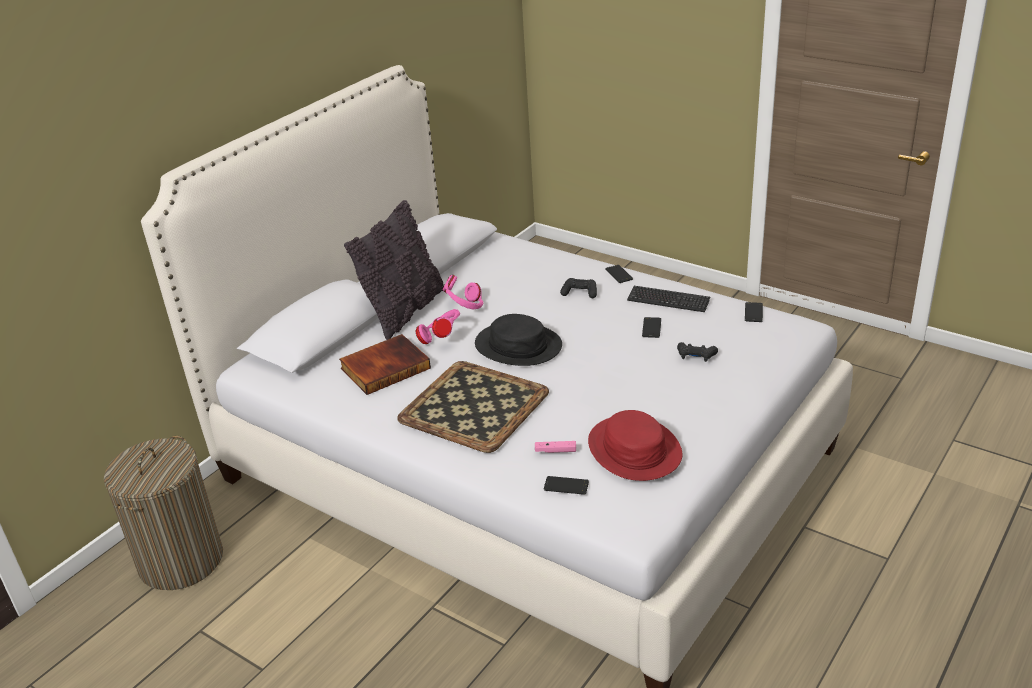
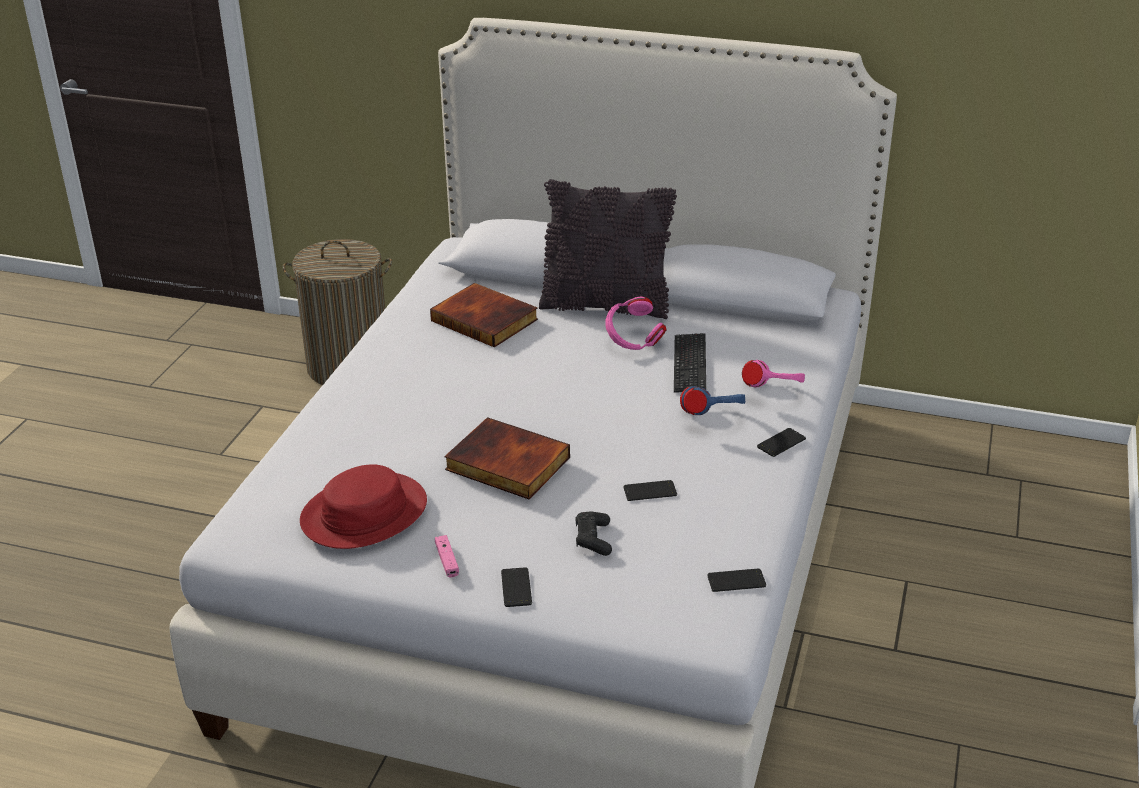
camera: 70 degrees right, 0 degrees up
(441, 338) = (559, 341): pink headphones -> pink headphones (772, 393)
(473, 405) = (427, 388): tray -> none
(518, 345) = (561, 394): black hat -> none
(555, 451) = (352, 458): pink game controller -> pink game controller (447, 561)
(566, 486) = (292, 476): phone -> phone (516, 588)
(580, 293) = (712, 419): black game controller -> blue headphones
(599, 378) = (506, 464): none -> book
(668, 300) = (730, 496): keyboard -> keyboard (689, 364)

